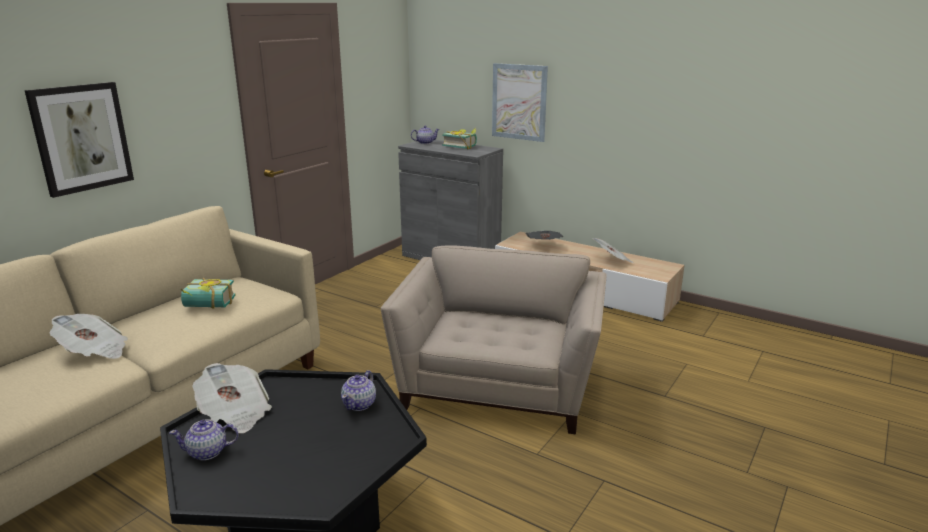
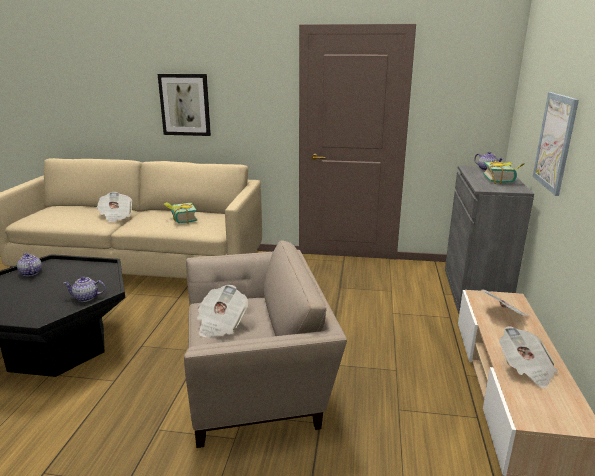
camera: 65 degrees right, 0 degrees up
(235, 413) = (71, 267): newspaper -> newspaper (221, 324)

